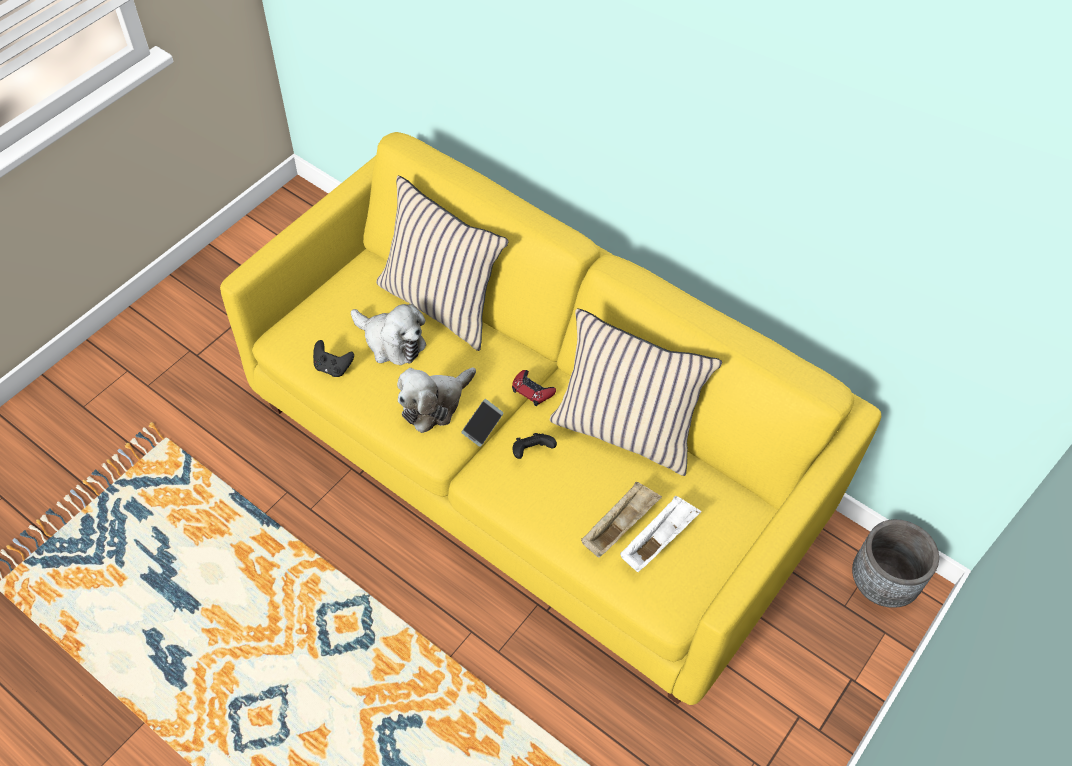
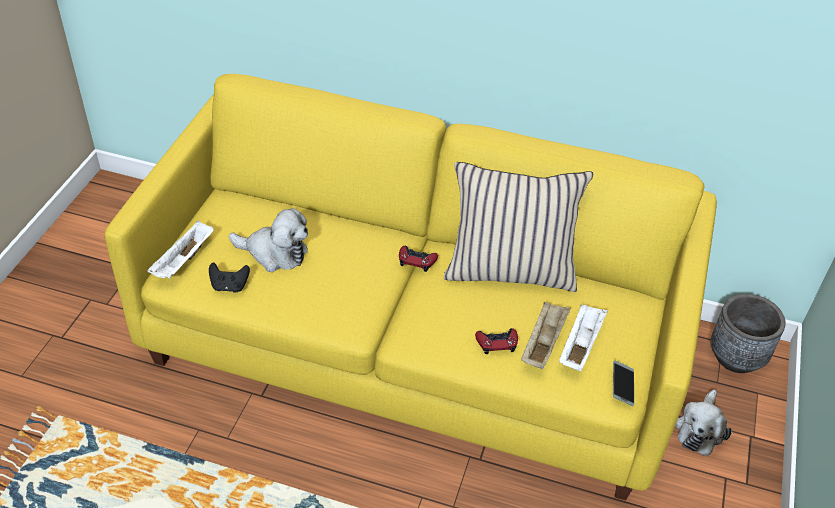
camera: 20 degrees left, 10 degrees down
(300, 326) = (184, 261): none -> white tray
(434, 404) = (336, 292): plush toy -> plush toy (699, 429)
(441, 303) = (305, 213): beige pillow -> none
(482, 425) = (387, 298): phone -> phone (622, 386)
(532, 452) = (440, 307): black game controller -> none
(571, 510) = (497, 343): none -> red game controller

